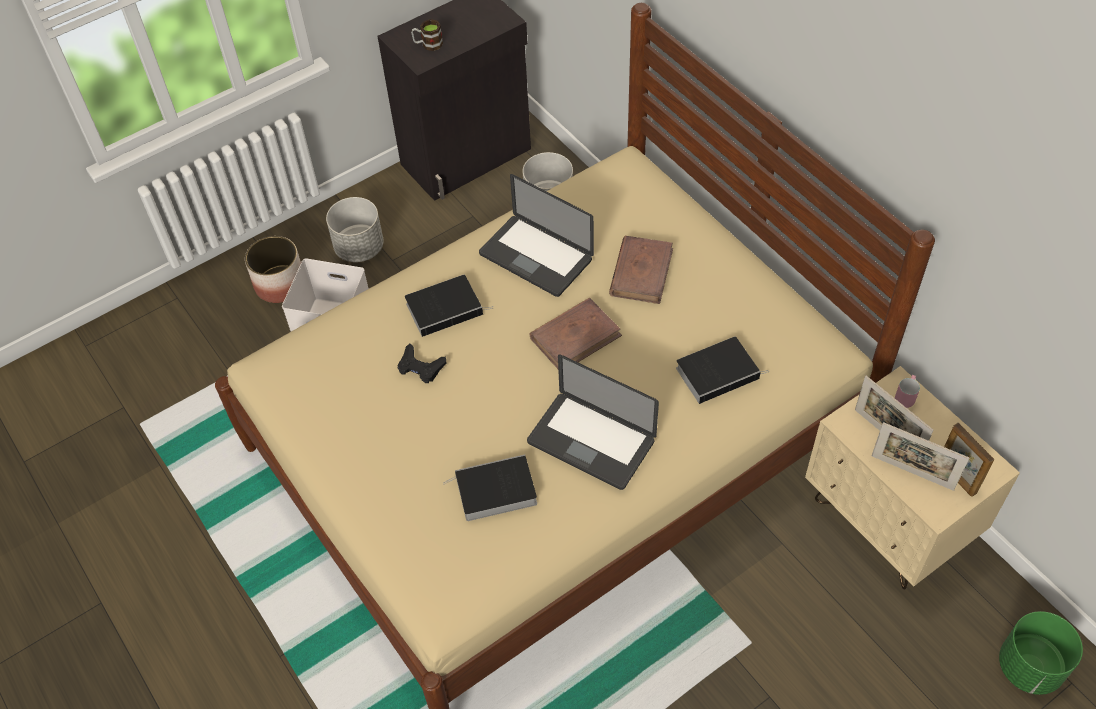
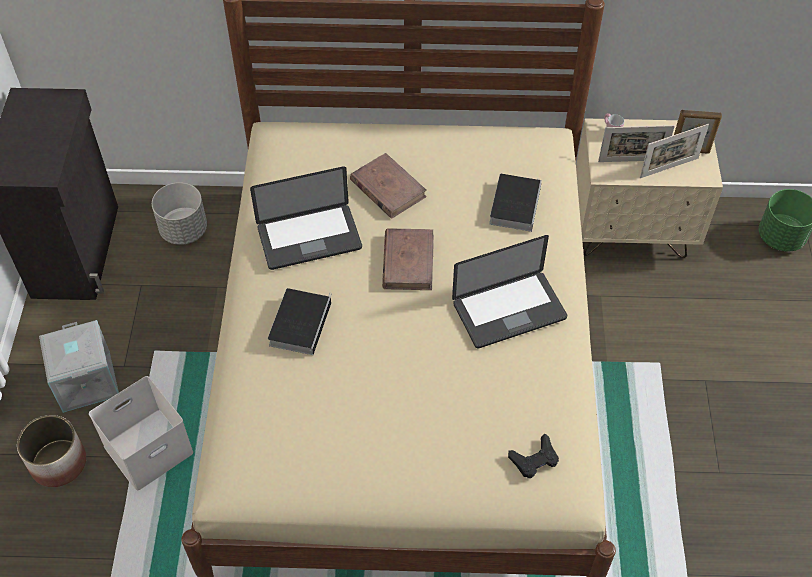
camera: 55 degrees left, 0 degrees up
(359, 247) = (85, 381): grey planter -> grey storage box
(420, 367) = (342, 373): black game controller -> black game controller (534, 459)
(428, 44) = (31, 160): mug -> none
(493, 492) = (501, 396): book -> none

